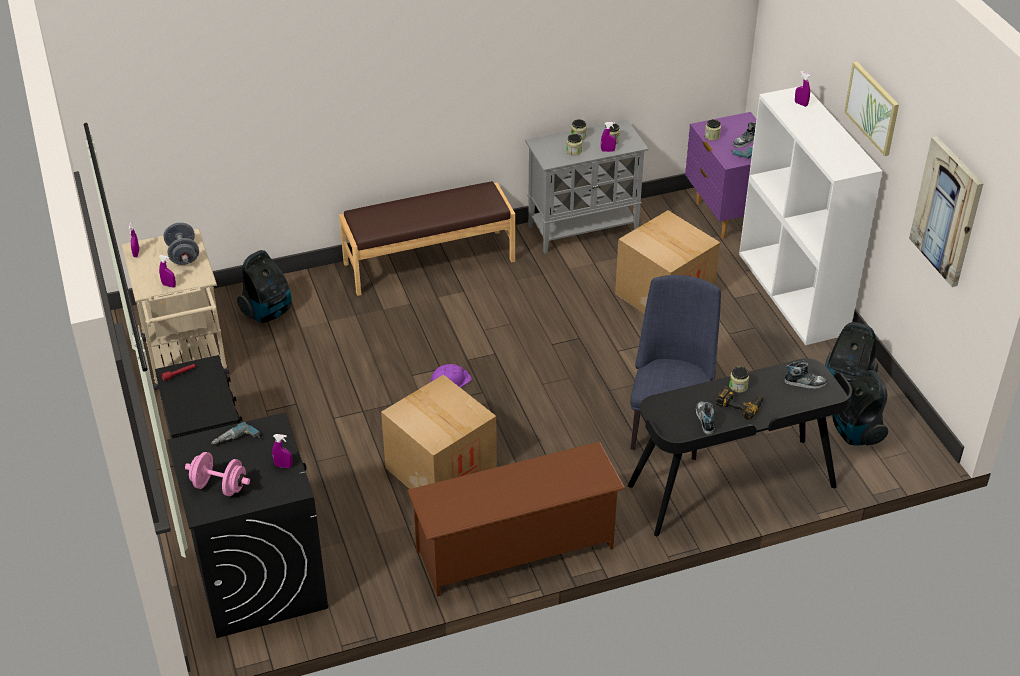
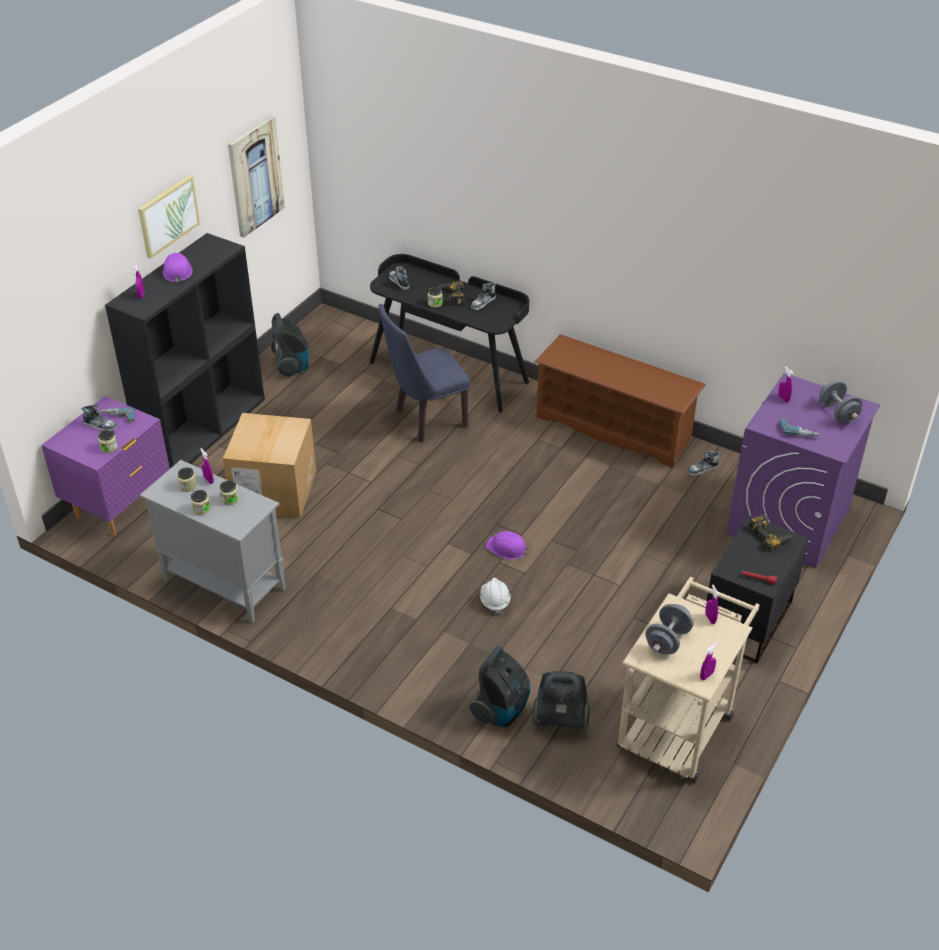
camera: 130 degrees left, 0 degrees up
(204, 414) = (770, 535): none -> power drill
(219, 486) = (837, 413): pink dumbbell -> grey dumbbell
(259, 578) = (788, 521): black washing machine -> purple washing machine
(389, 571) = (703, 469): none -> shoe
(405, 343) = (494, 601): none -> white hard hat
(429, 261) = (373, 657): brown bench -> none
(441, 470) = (595, 499): cardboard box -> none
(794, 293) = (203, 428): white bookcase -> black bookcase
(823, 132) = (177, 271): none -> purple hard hat
(855, 433) = (339, 346): vacuum cleaner -> vacuum cleaner (502, 710)

